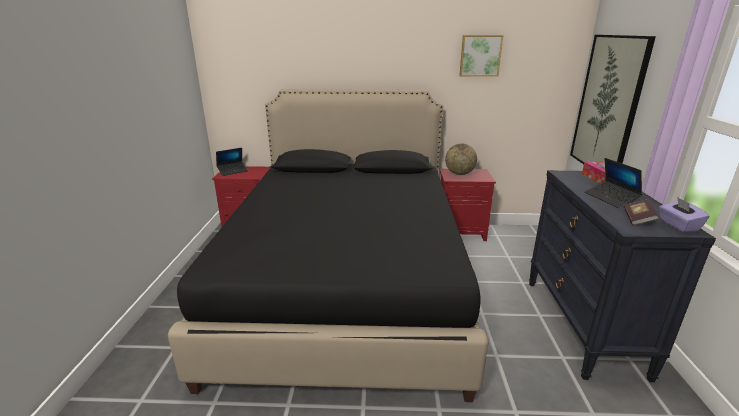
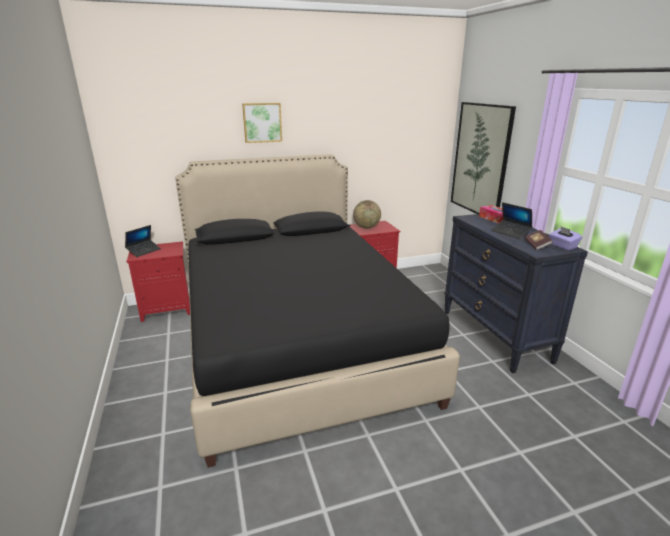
camera: 20 degrees left, 0 degrees up
(480, 55) = (374, 121): picture -> picture (262, 122)

